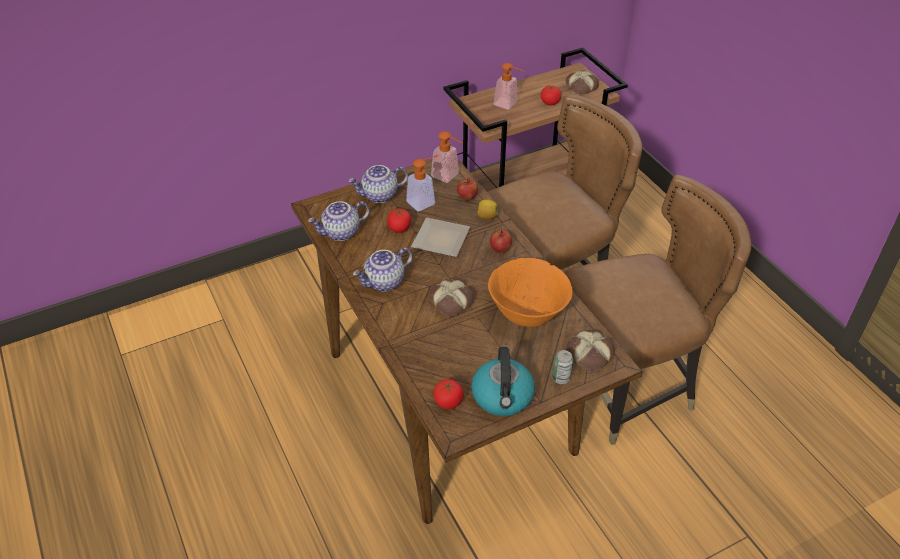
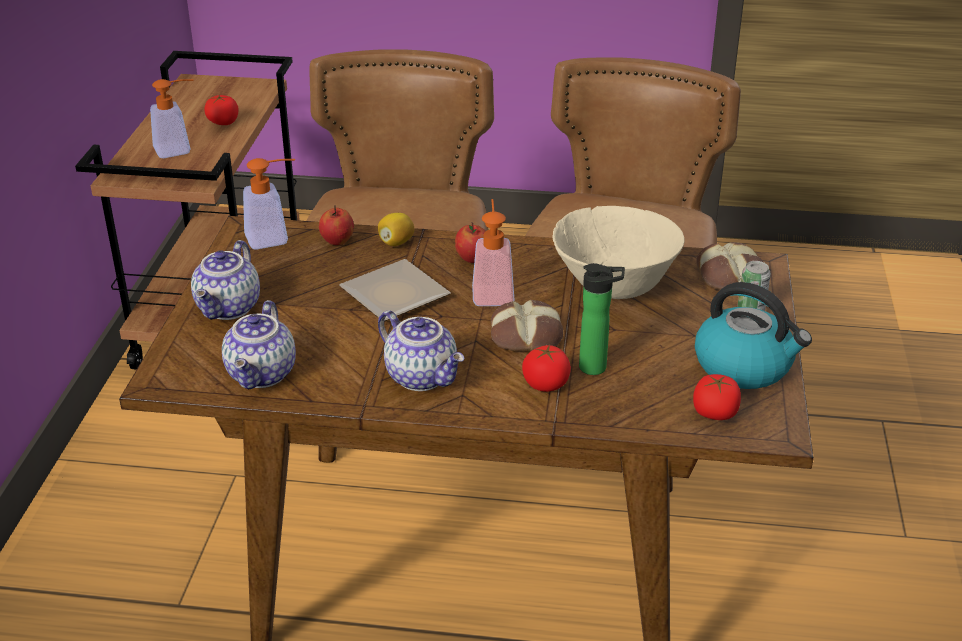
camera: 55 degrees left, 10 degrees down
(384, 283) = (423, 376): teapot -> teapot turned 45 degrees counterclockwise
(399, 228) = (324, 319): tomato -> tomato (546, 384)
(425, 201) = (297, 276): soap dispenser -> soap dispenser (492, 291)
(447, 339) = (597, 367): none -> bottle
(527, 313) = (614, 288): orange bowl -> beige bowl
(582, 86) = (228, 91): bread -> none

